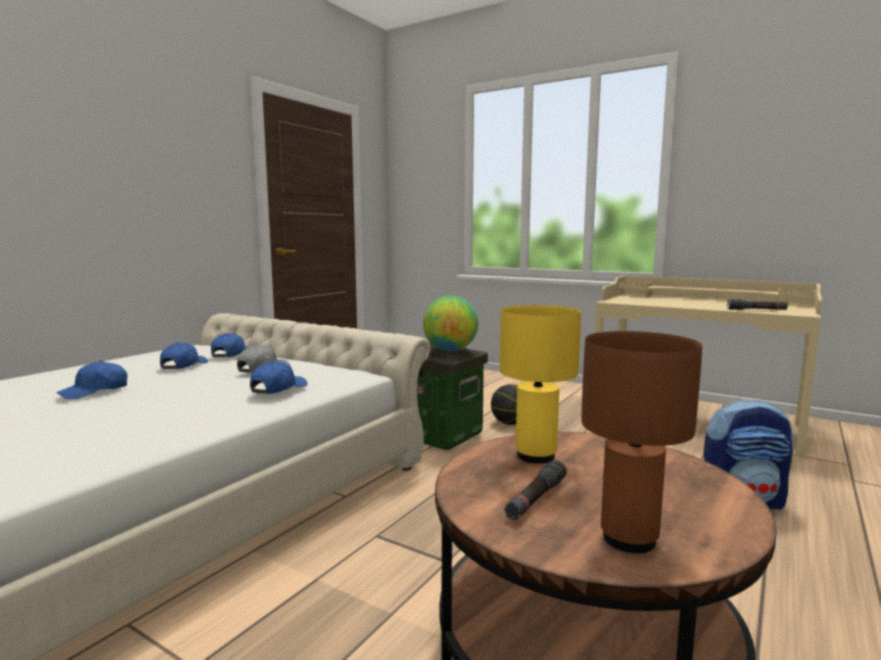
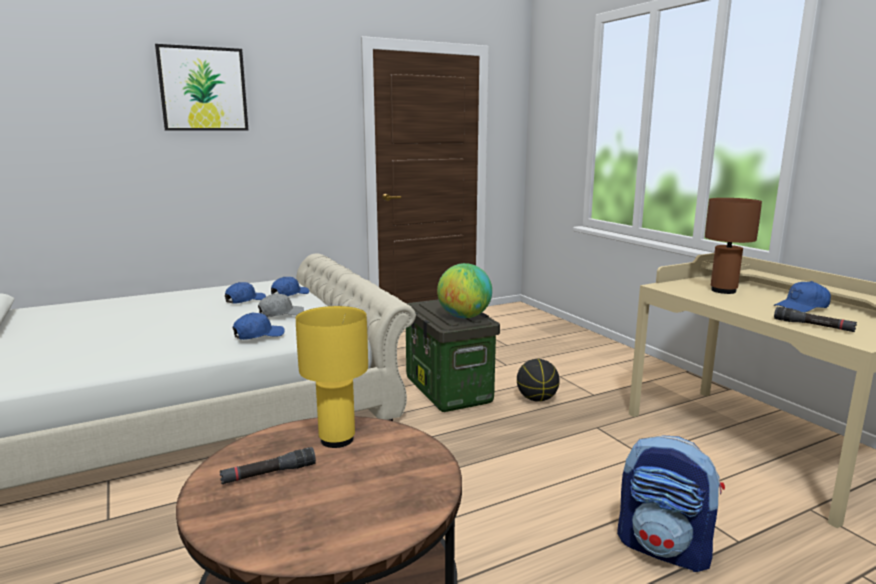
camera: 30 degrees right, 5 degrees up
(76, 107) = (203, 89): none -> picture
(94, 391) = (162, 315): blue cap -> blue cap (802, 307)
(629, 540) = (264, 525): brown table lamp -> brown table lamp (723, 291)

